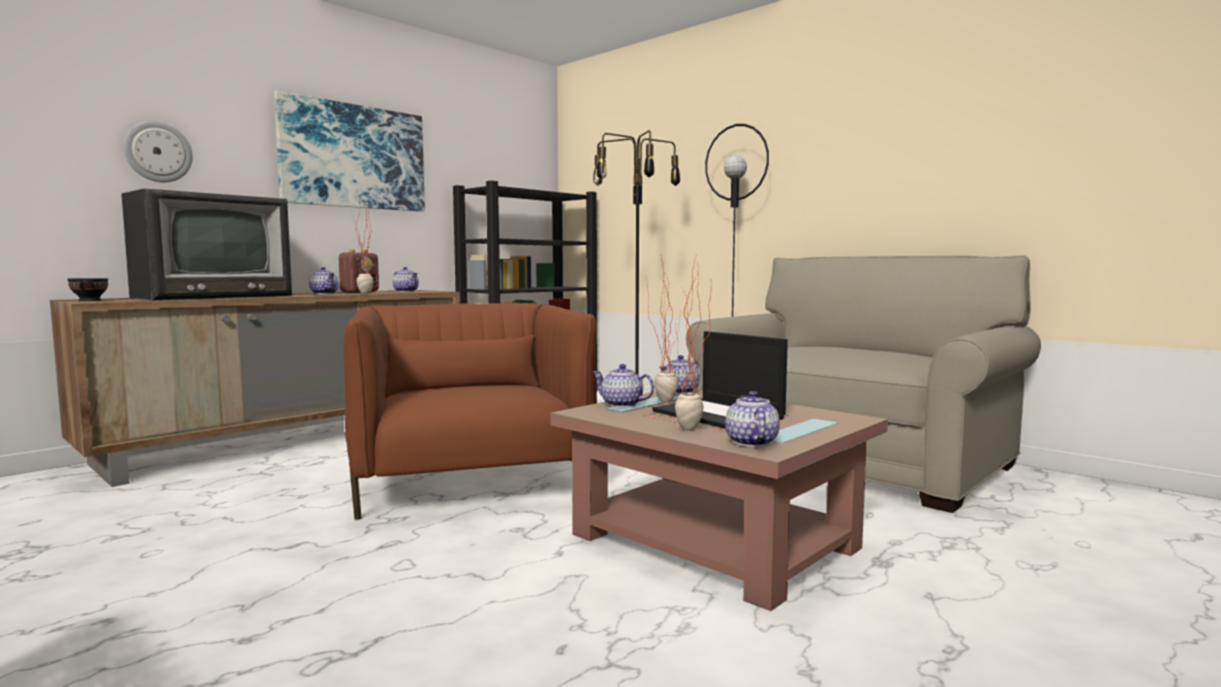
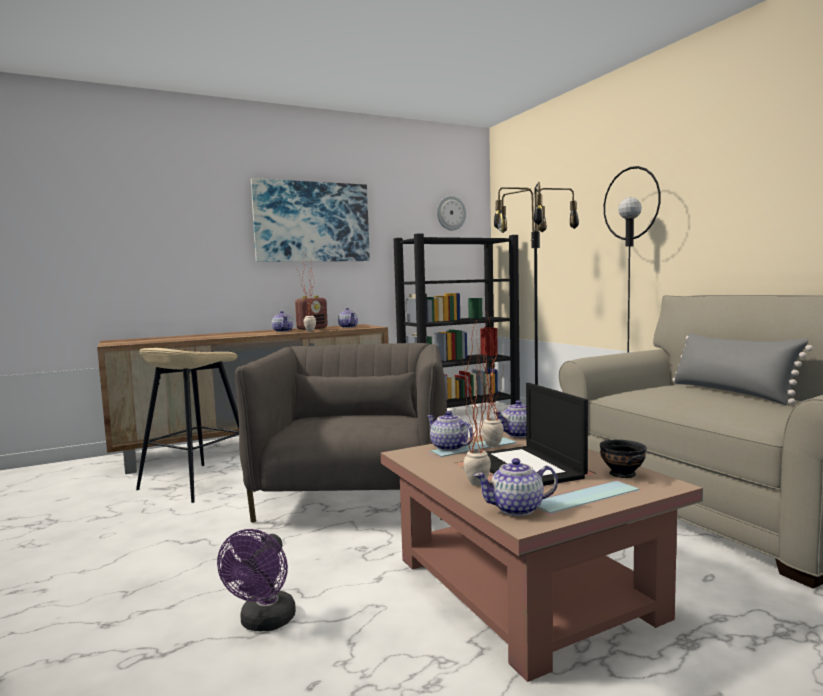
camera: 20 degrees right, 0 degrees up
(89, 300) = (117, 341): black bowl -> black bowl (622, 474)
(158, 152) = (170, 232): wall clock -> wall clock (451, 213)
(213, 296) = (202, 336): television -> none
(238, 486) = (197, 482): none -> beige stool
(459, 607) = (264, 623): none -> purple fan
(470, 483) = (356, 496): brown armchair -> grey armchair
(751, 442) = (517, 509): teapot -> teapot turned 120 degrees counterclockwise
(854, 349) = (731, 392): none -> grey pillow

